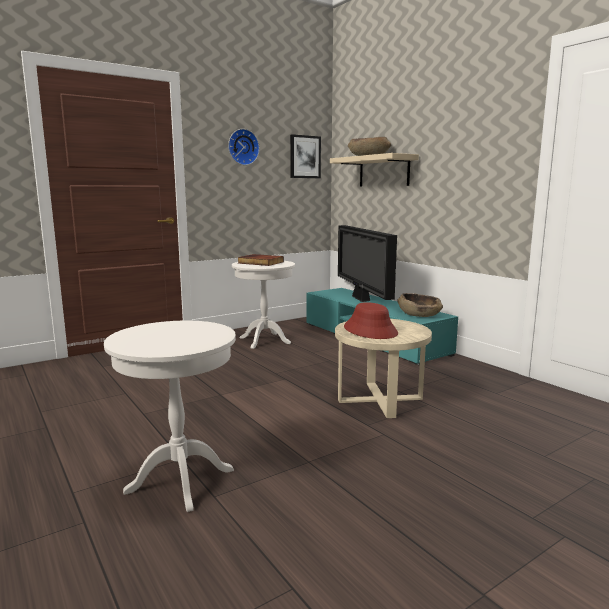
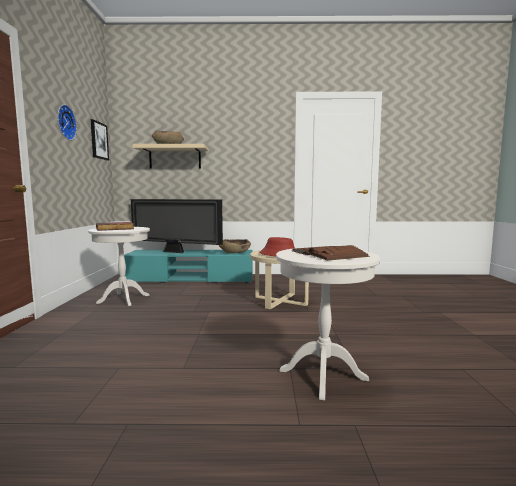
camera: 55 degrees left, 5 degrees down
(172, 336) = (328, 254): none -> brown book

